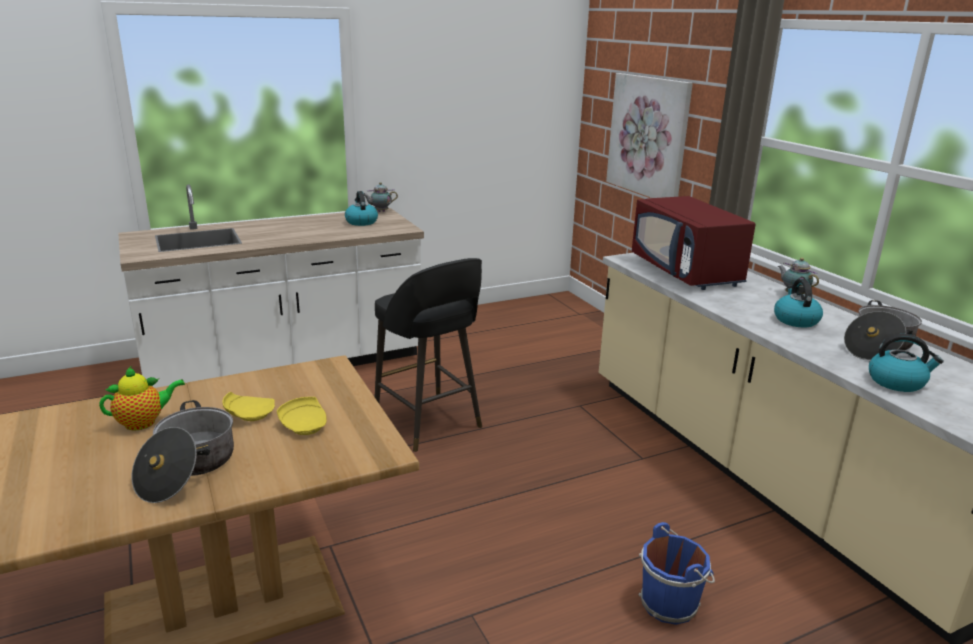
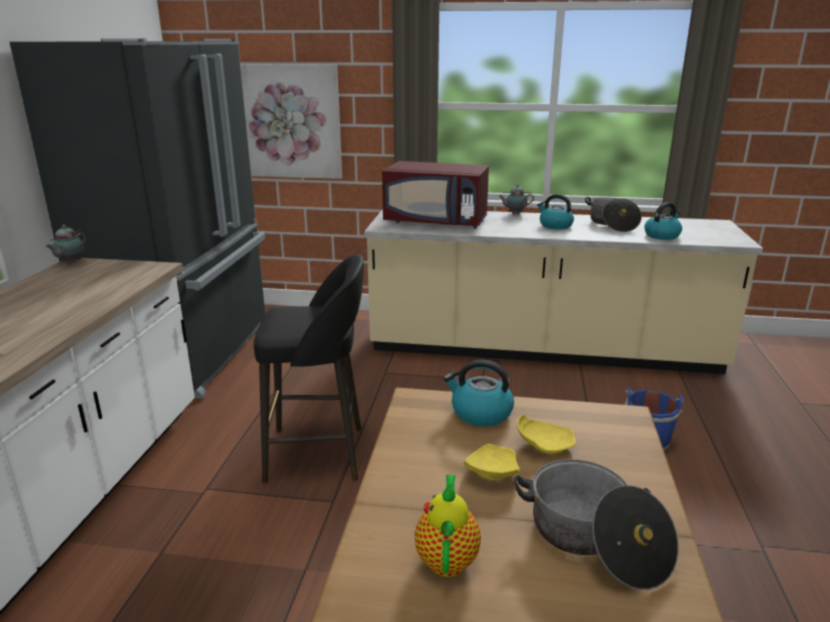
camera: 55 degrees left, 0 degrees up
(361, 222) = (84, 278): kettle -> kettle (480, 413)
(491, 323) = (192, 354): none -> black fridge

